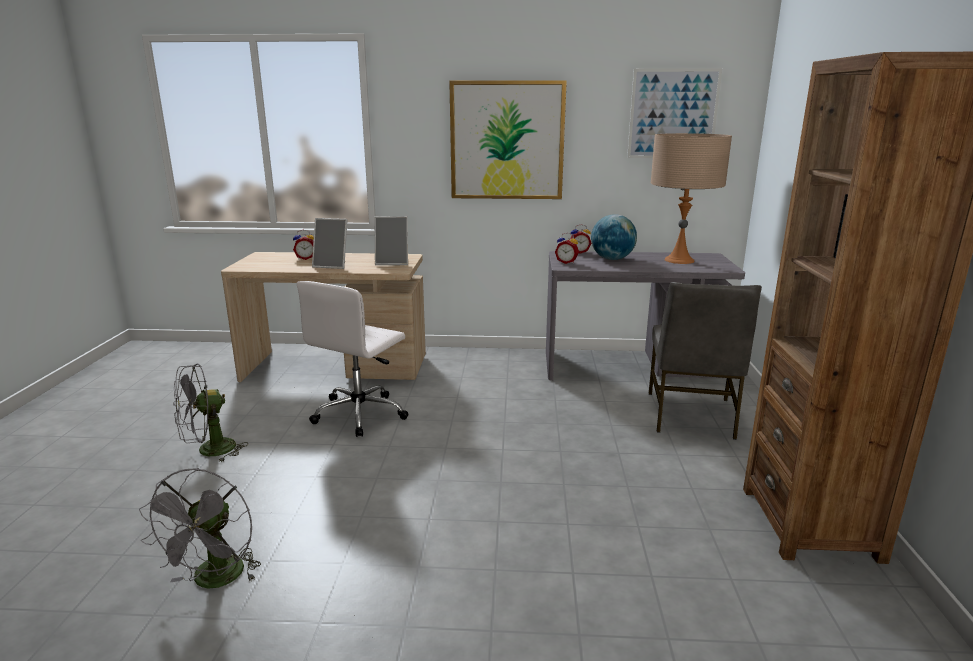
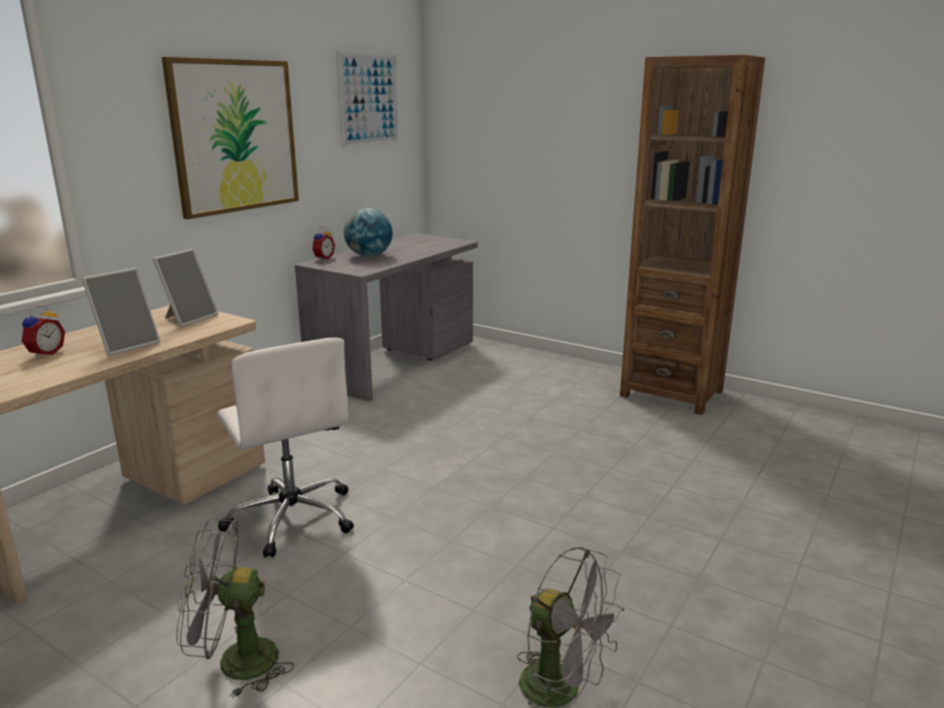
camera: 60 degrees left, 0 degrees up
(209, 451) = (234, 663): grey fan -> grey fan turned 90 degrees clockwise
(566, 262) = (348, 268): alarm clock -> none
(679, 260) = (413, 244): beige table lamp -> none
(691, 415) = (507, 374): grey chair -> none

